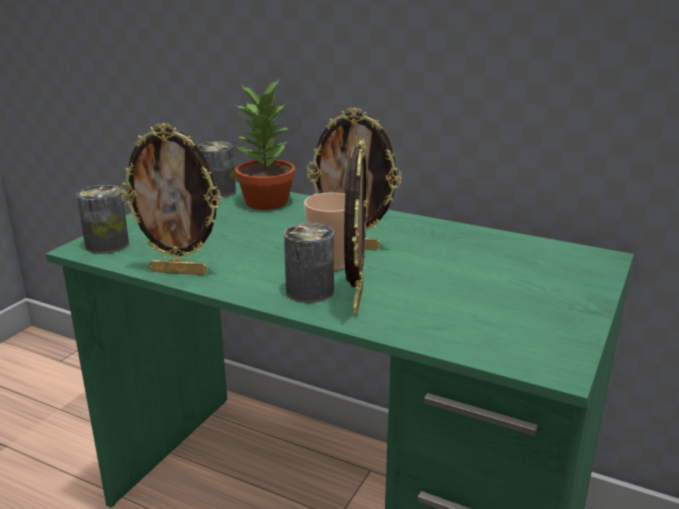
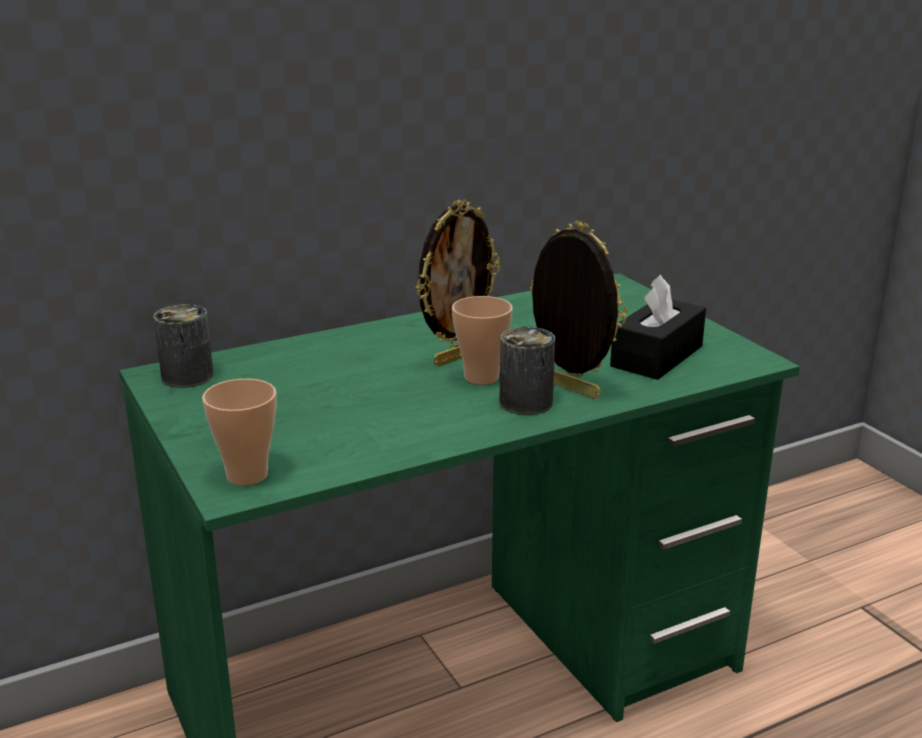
camera: 55 degrees left, 0 degrees up
(107, 245) = (247, 475): can -> cup
(180, 271) = (391, 450): picture frame -> none
(267, 202) = (273, 361): potted plant -> none
(479, 317) = (657, 356): none -> black tissue box

